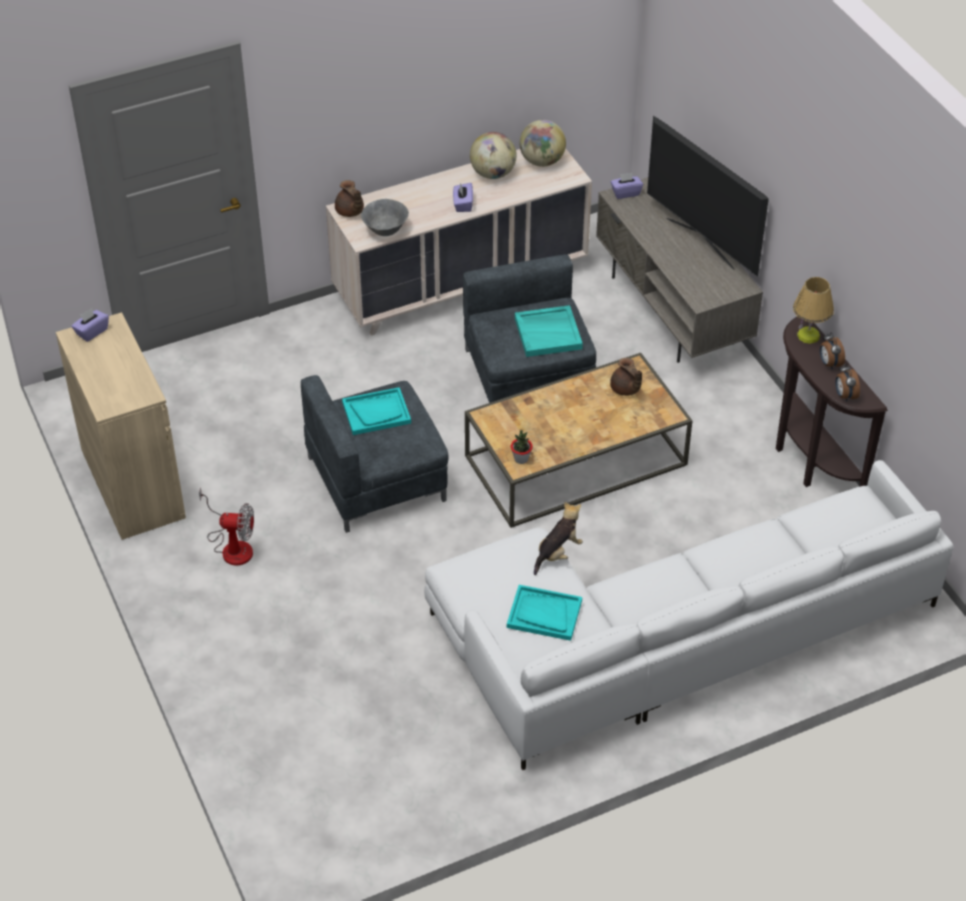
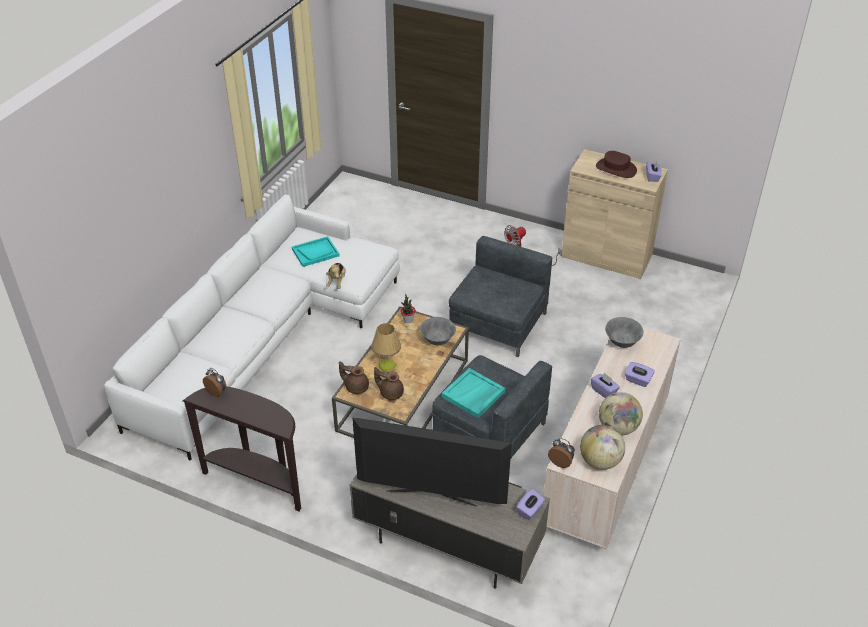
camera: 140 degrees right, 5 degrees down
(111, 368) = (616, 169): none -> brown hat
(350, 212) = (660, 342): brown teapot -> brown teapot (356, 387)
(376, 412) = (510, 295): turquoise tray -> none
(420, 196) = (638, 380): none -> purple tissue box
(516, 415) = (438, 341): none -> grey bowl
(808, 335) = (272, 421): table lamp -> table lamp (387, 365)
(829, 363) = (243, 408): alarm clock -> alarm clock (561, 462)

